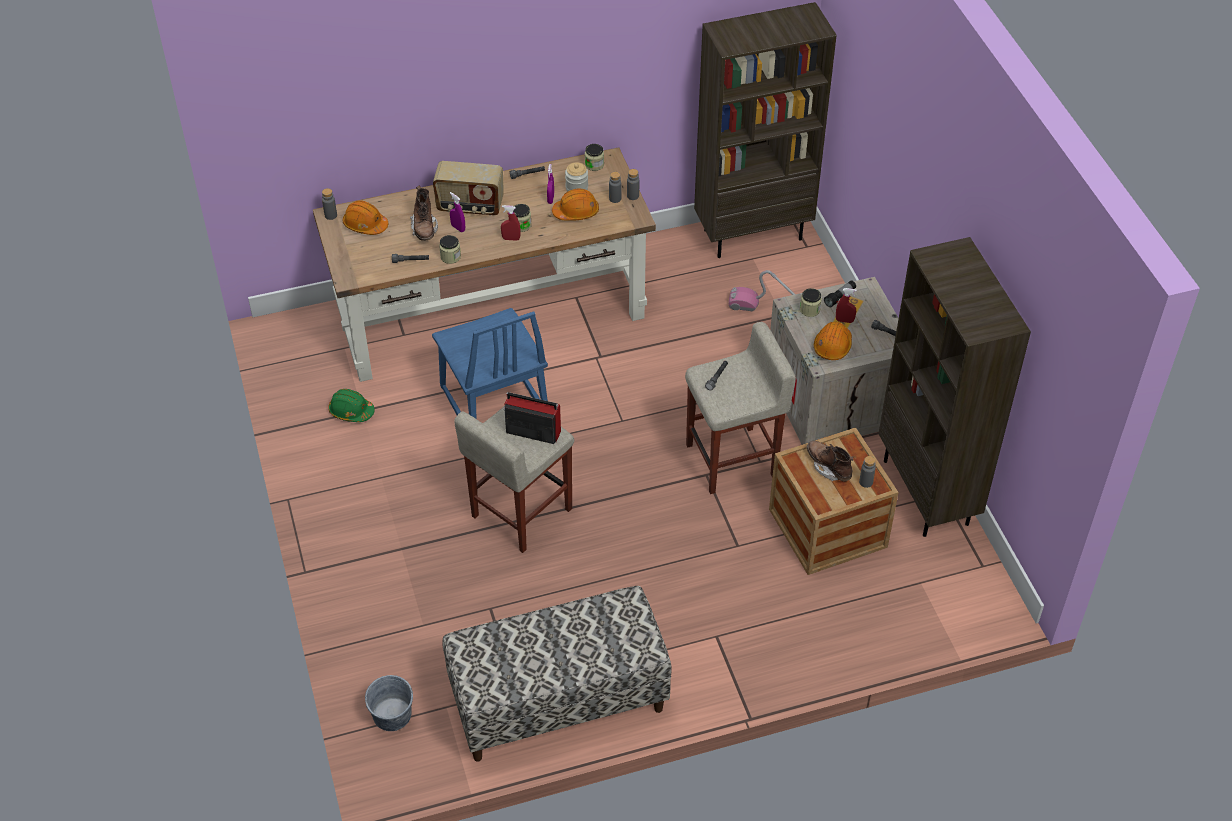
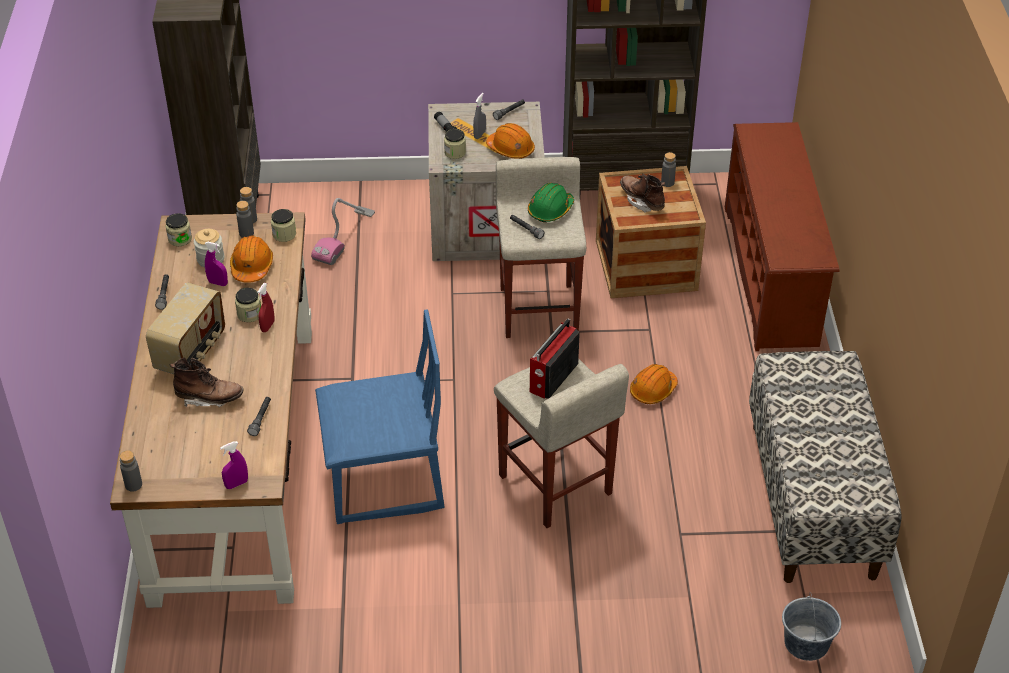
camera: 75 degrees left, 5 degrees down
(351, 411) = (340, 618): green hard hat -> green hard hat (550, 210)
(365, 225) = (171, 453): orange hard hat -> orange hard hat (653, 390)
(450, 257) = (272, 382): jar -> jar (284, 234)
(458, 228) = (224, 368): purple spray bottle -> purple spray bottle (236, 484)
(828, 467) = (642, 201): brown boot -> brown boot turned 75 degrees clockwise
(844, 320) = (479, 134): red spray bottle -> grey spray bottle
(856, 633) = (772, 275): none -> brown shoe rack

